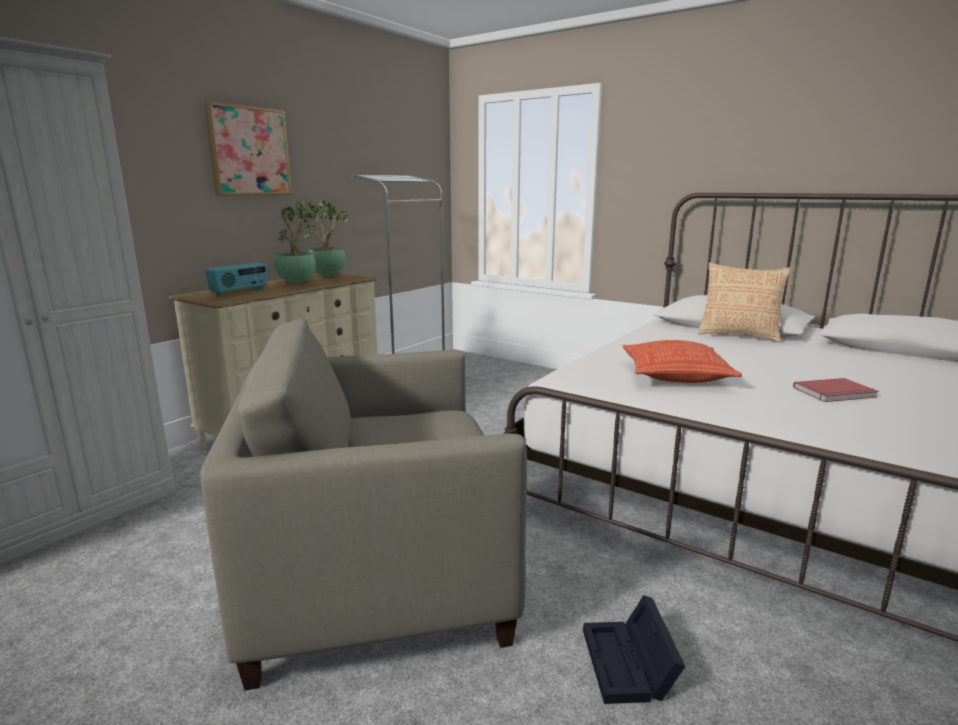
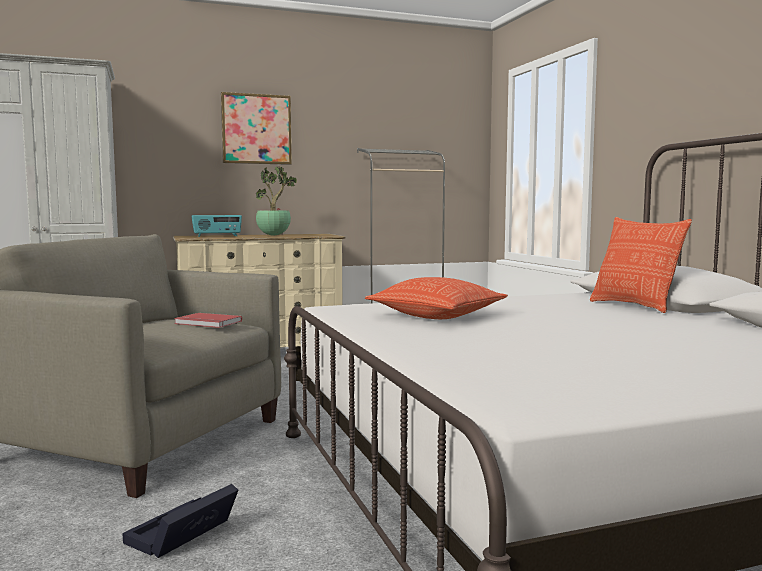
camera: 35 degrees right, 10 degrees down
(329, 276) = (314, 234): potted plant -> none
(738, 336) = (635, 306): beige pillow -> orange pillow
(836, 393) = (559, 342): red book -> red book (207, 323)

